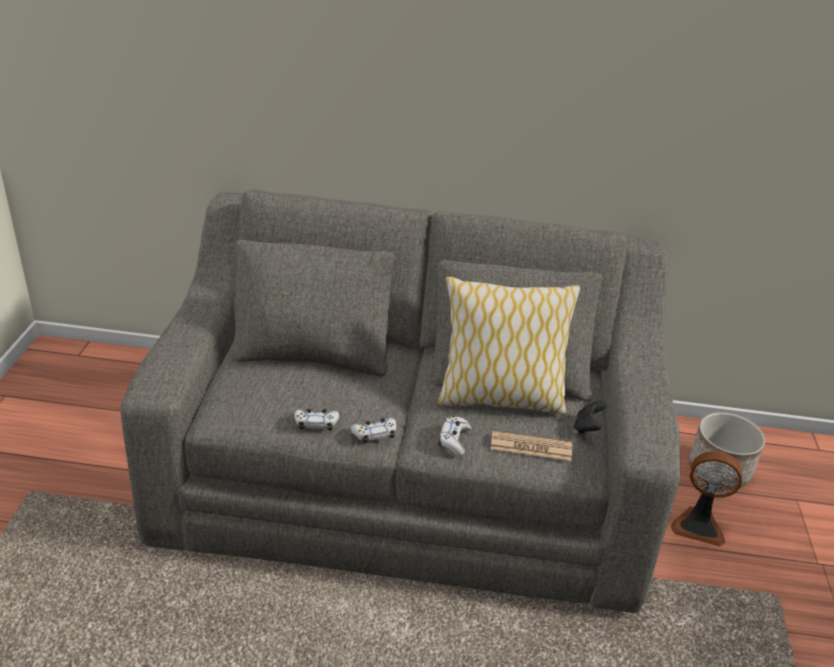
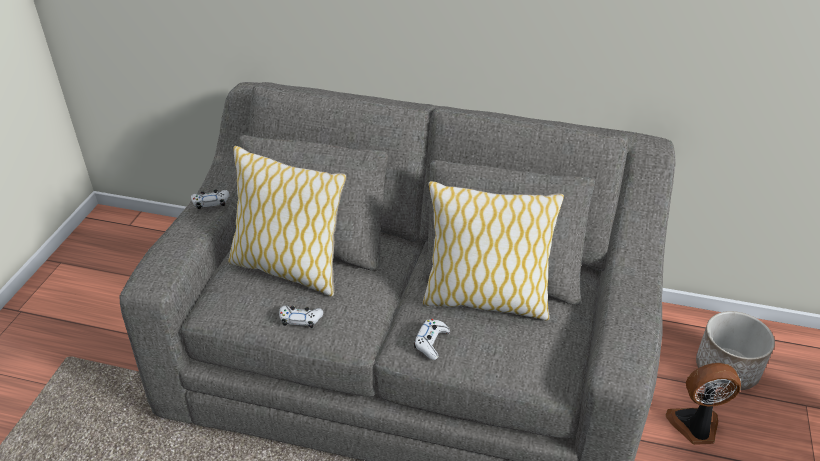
camera: 10 degrees right, 5 degrees up
(292, 376) = (288, 268): none -> pillow
(374, 434) = (354, 333): white game controller -> white game controller (211, 202)
(531, 447) = (506, 354): newspaper -> none
(587, 427) = (569, 335): black game controller -> none
(698, 525) = (695, 426): fan -> fan turned 150 degrees clockwise

